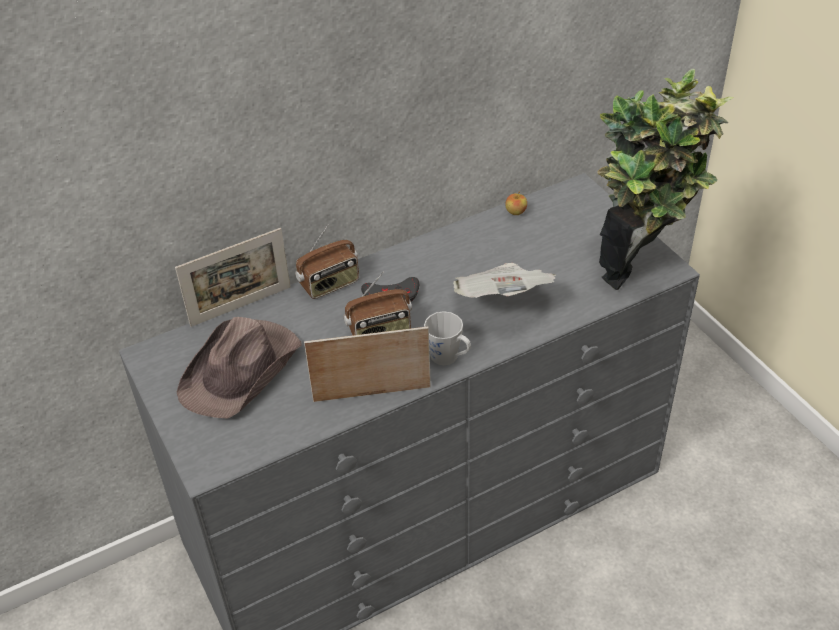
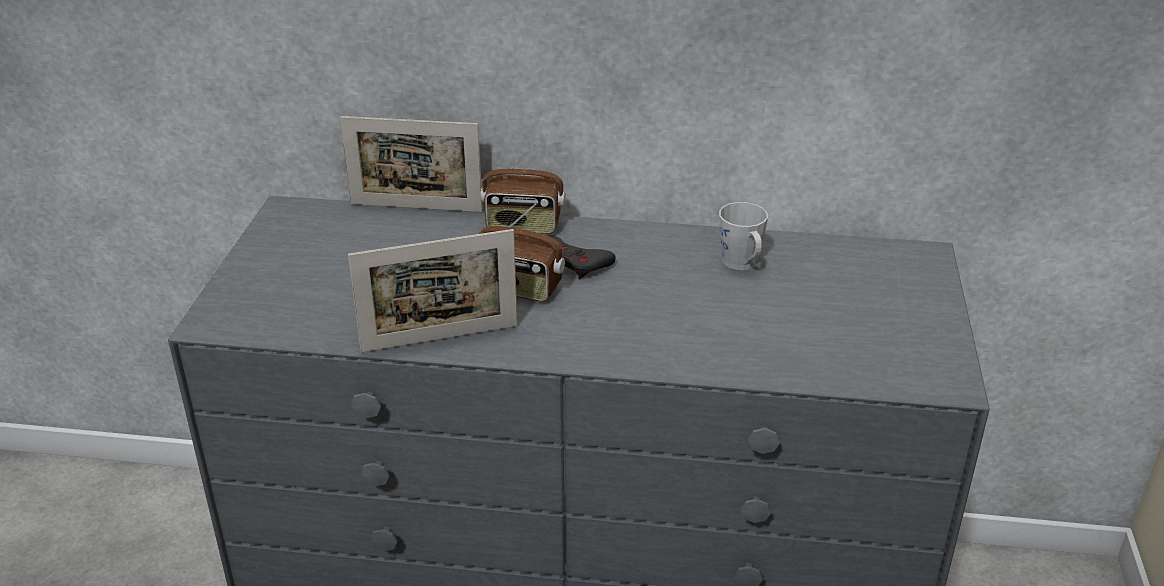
camera: 35 degrees right, 10 degrees down
(242, 370) = (348, 259): brown hat -> none
(372, 394) = (440, 338): picture frame -> picture frame turned 135 degrees clockwise
(449, 357) = (562, 345): grey mug -> grey mug (742, 264)
(502, 301) = (690, 320): newspaper -> none
(515, 212) = (813, 246): apple -> none
(640, 265) = (912, 363): potted plant -> none

